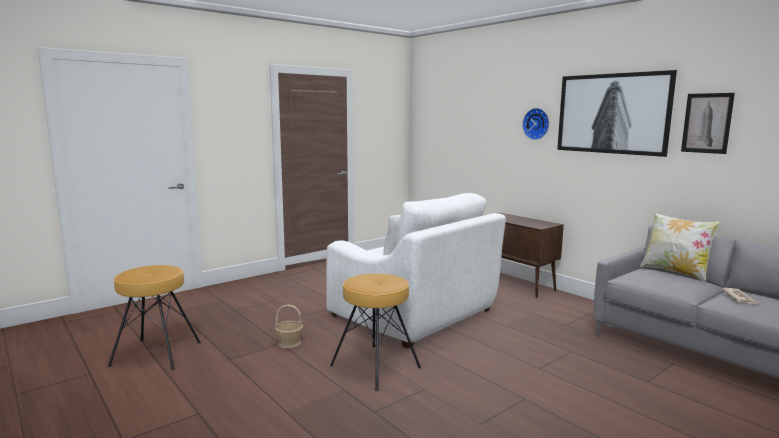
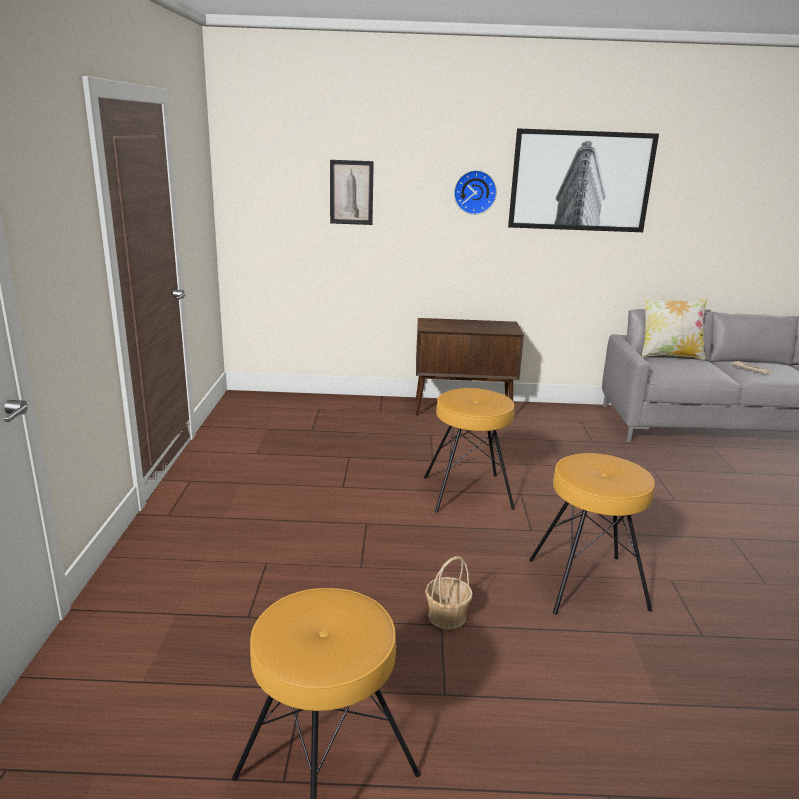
camera: 50 degrees left, 10 degrees up
(415, 314) = (467, 493): white armchair -> brown stool
(707, 123) = (684, 195): picture -> picture (351, 192)

